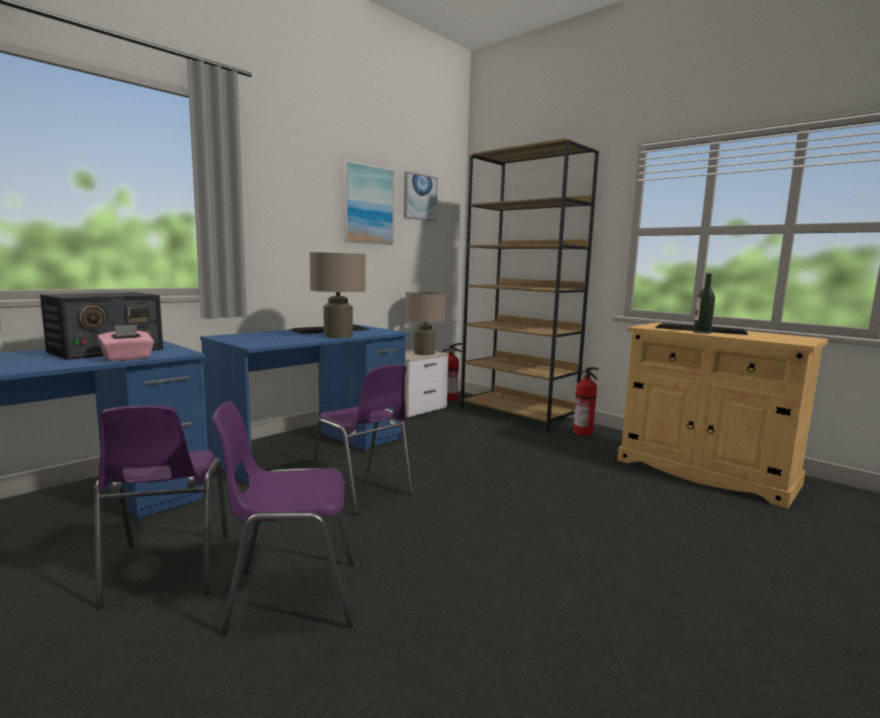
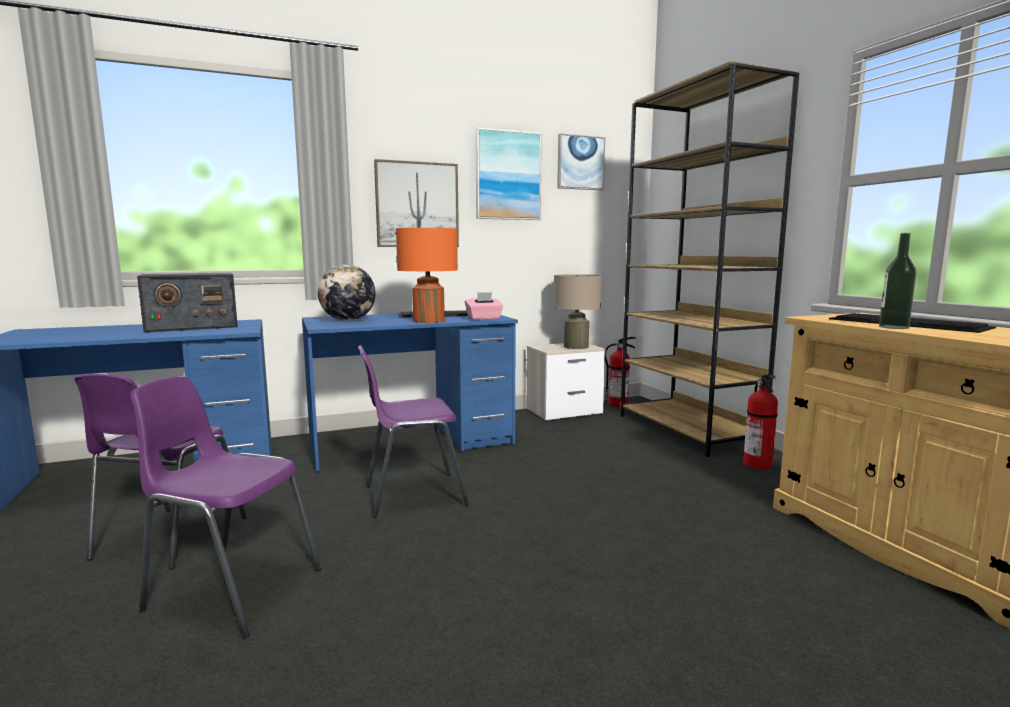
camera: 25 degrees right, 0 degrees up
(127, 358) = (187, 333): pink tissue box -> pink tissue box (484, 319)
(261, 338) = (348, 320): none -> globe
(295, 227) = (417, 205): none -> picture
(338, 336) = (428, 320): beige table lamp -> orange table lamp
(362, 492) = (412, 495): purple chair -> purple chair turned 90 degrees clockwise

